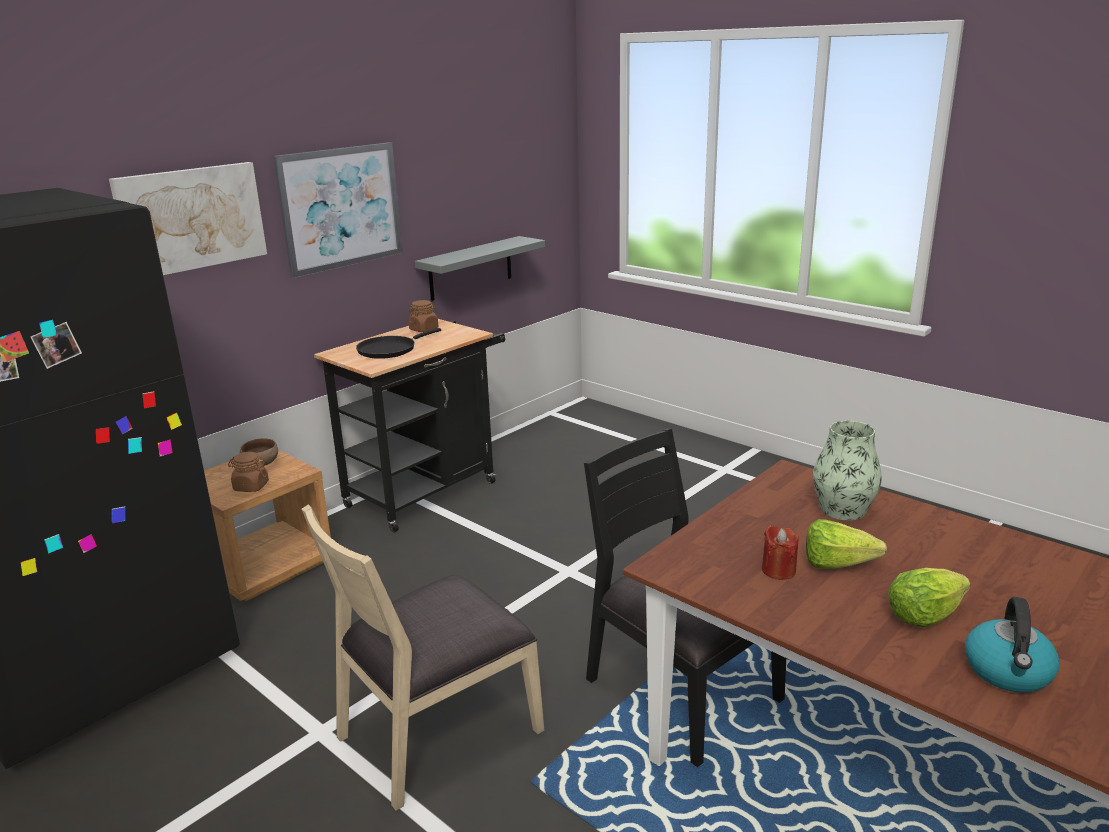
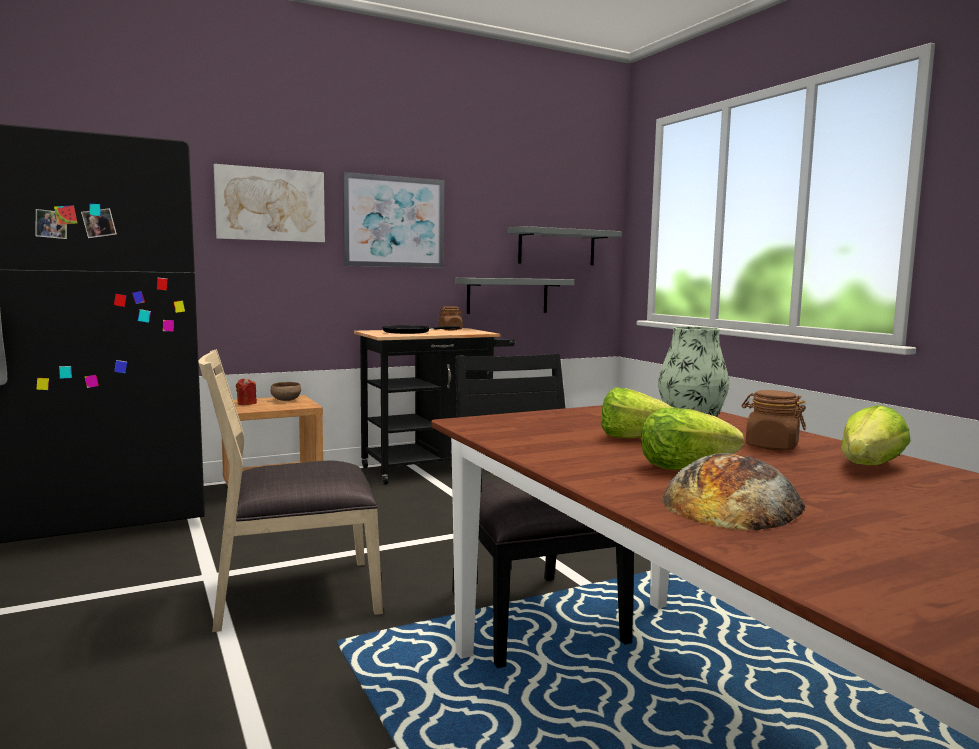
camera: 20 degrees right, 15 degrees down
(251, 487) = (264, 407): brown jar -> brown jar (771, 446)
(515, 198) = (556, 247): none -> grey shelf
(778, 570) = (571, 435): red candle -> red candle (246, 403)
(1008, 672) = (732, 503): kettle -> bread
(1040, 571) = (870, 466): none -> lettuce

